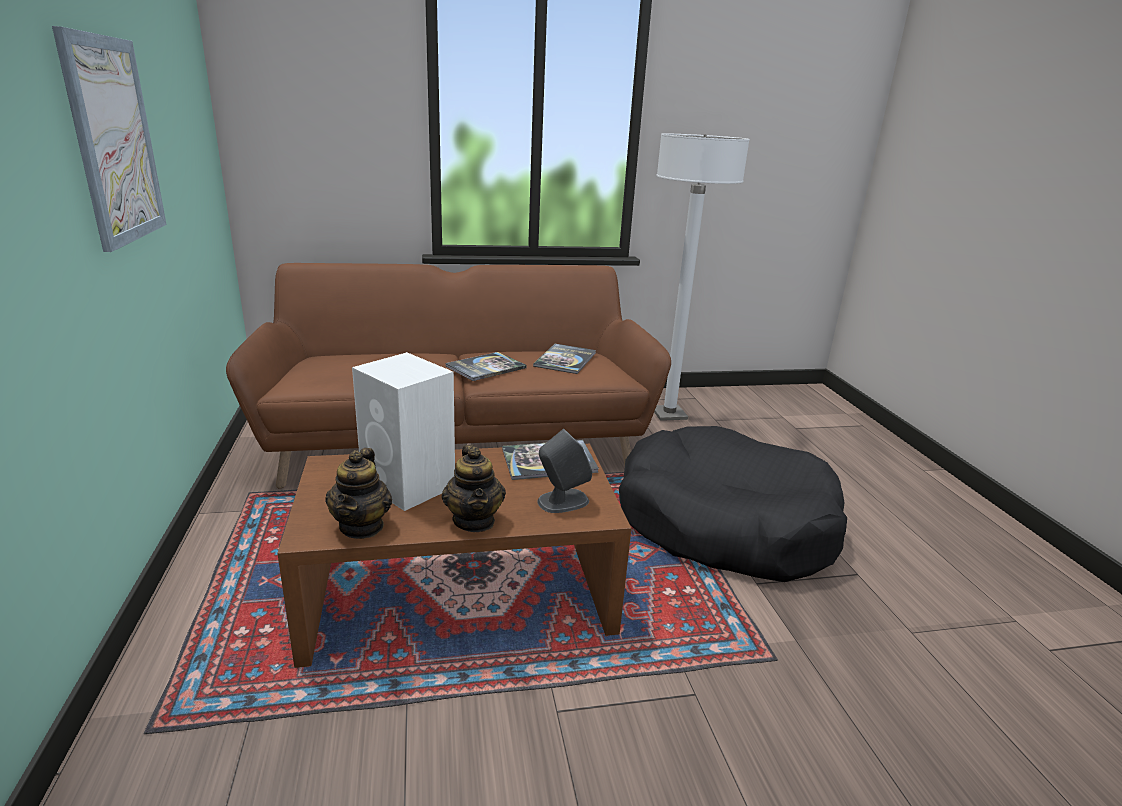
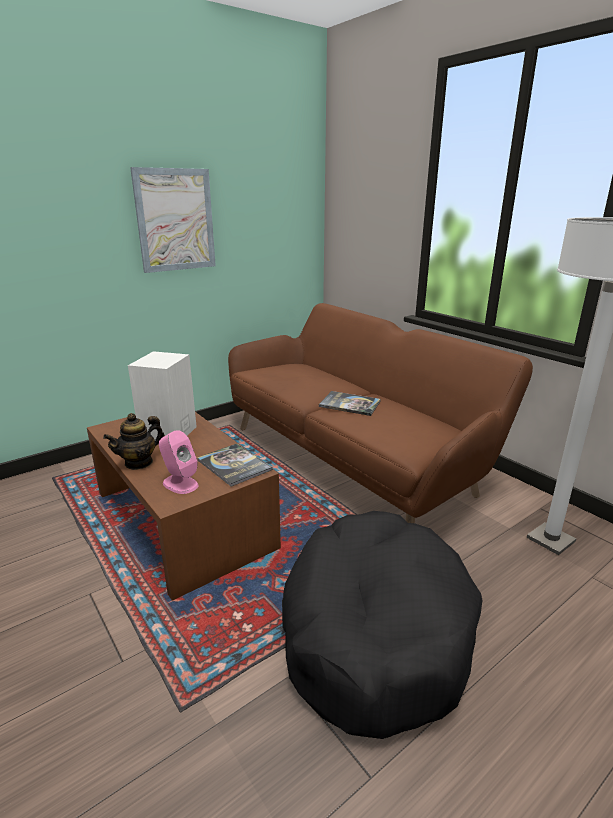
camera: 65 degrees right, 0 degrees up
(362, 526) = (118, 436): teapot -> none
(562, 501) = (180, 484): grey speaker -> pink speaker
(565, 360) = (411, 424): book -> none

